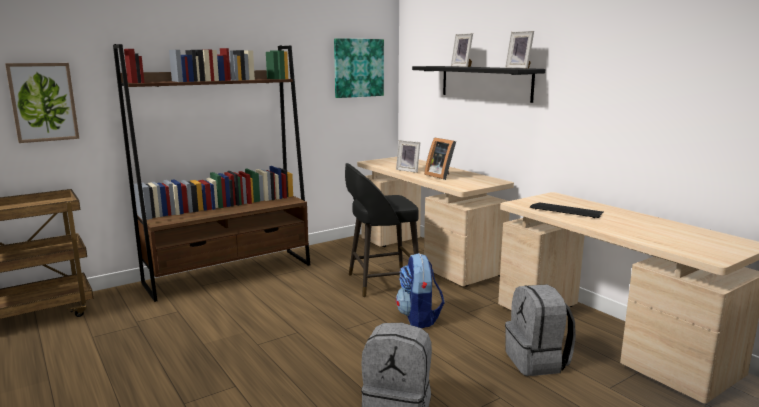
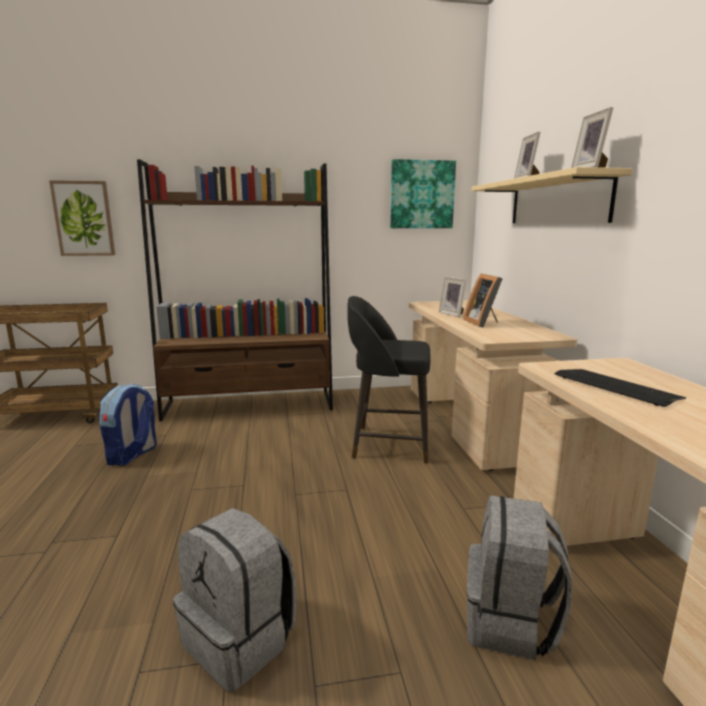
camera: 25 degrees right, 0 degrees up
(419, 318) = (392, 502): backpack -> backpack (132, 455)
(485, 82) = (557, 201): black shelf -> beige shelf

